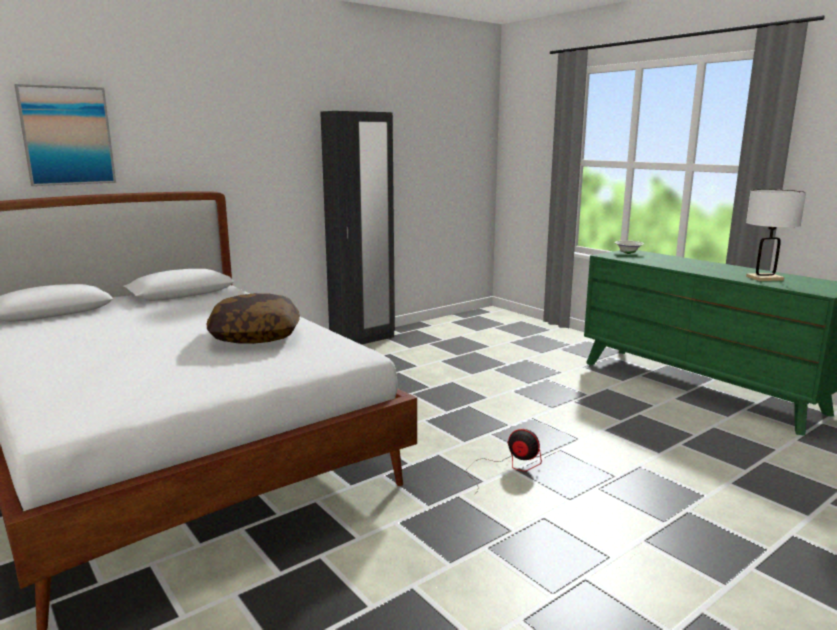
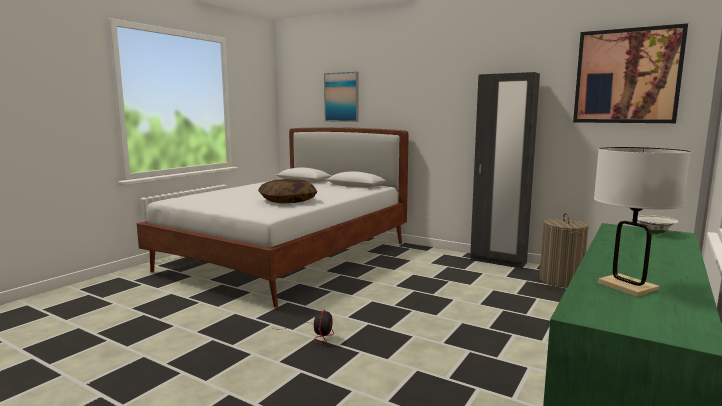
camera: 70 degrees right, 5 degrees down
(440, 333) = (561, 281): none -> laundry basket
(442, 121) = (627, 76): none -> picture

